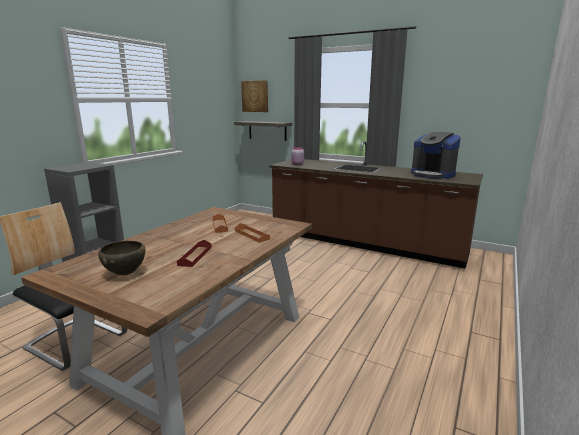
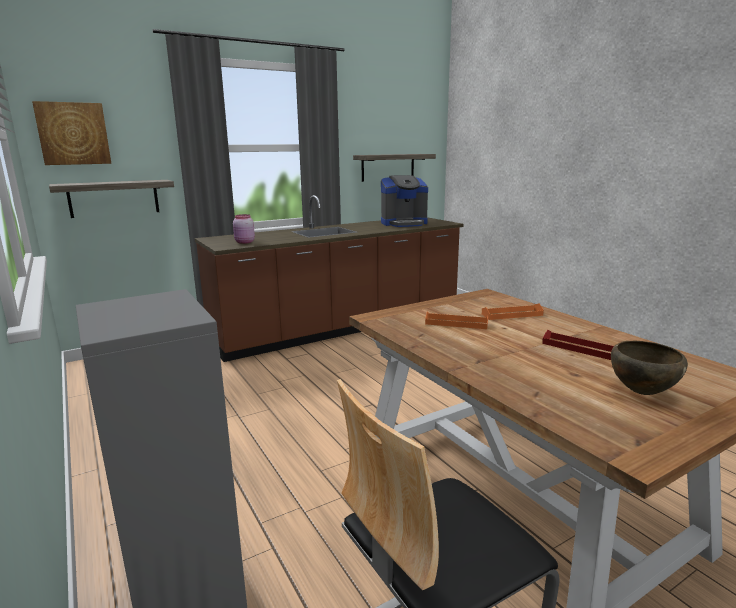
camera: 60 degrees left, 0 degrees up
(458, 124) = (388, 167): none -> shelf

